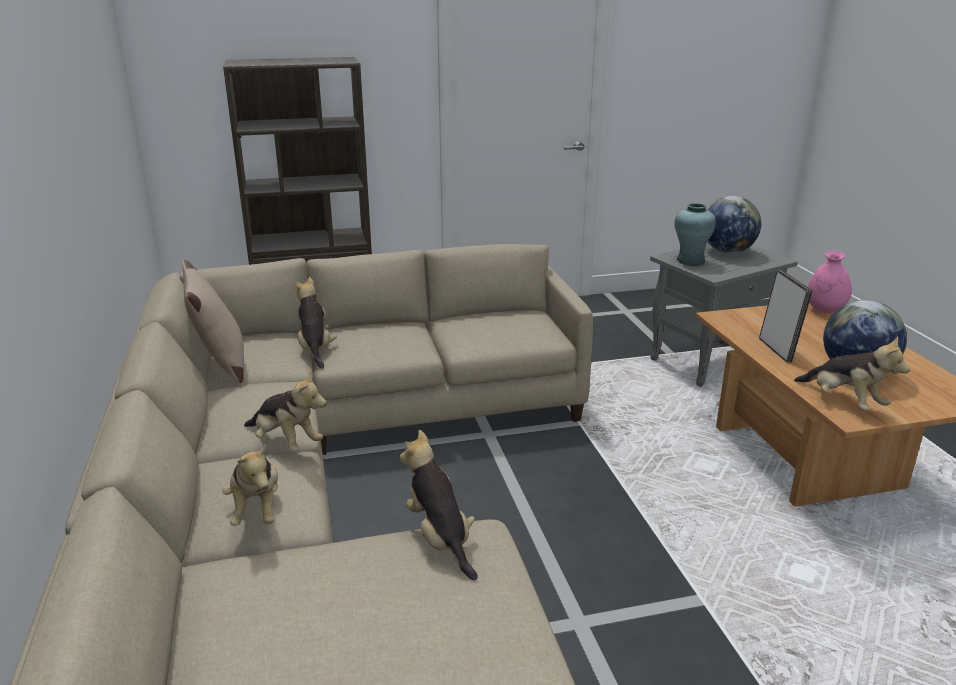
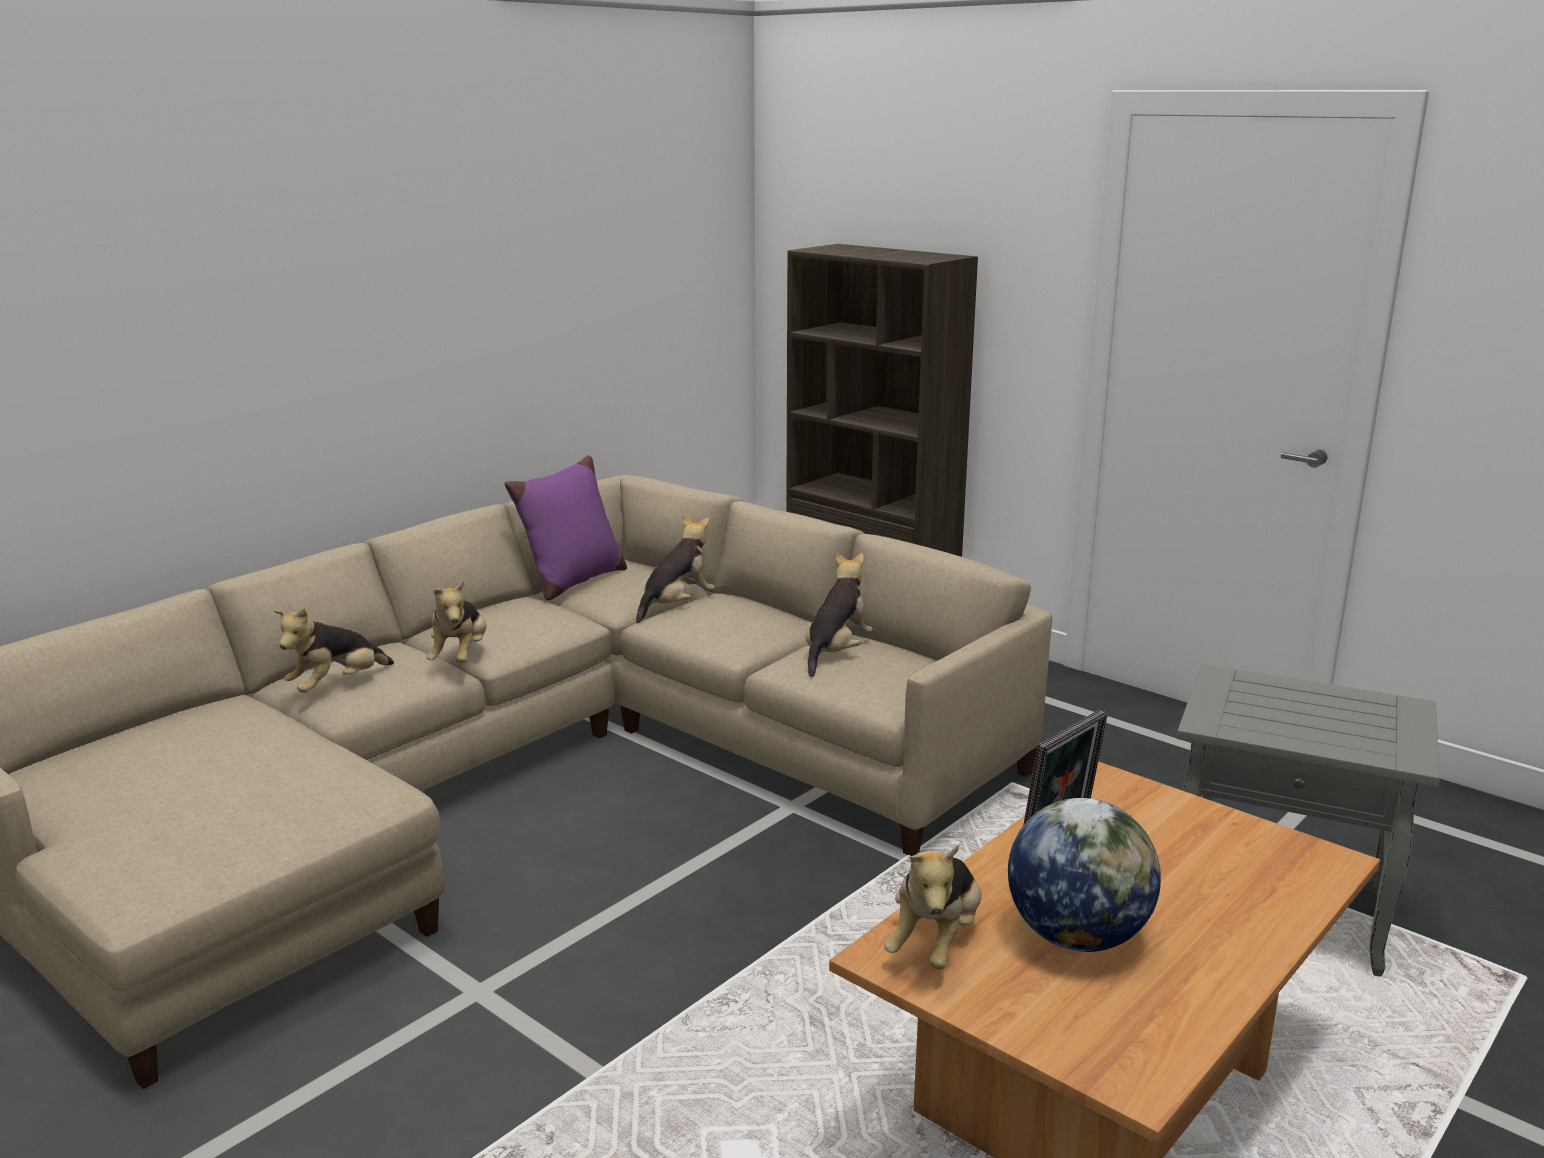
camera: 55 degrees right, 5 degrees down
(221, 366) = (572, 582): beige pillow -> purple pillow
(440, 538) = (358, 777): plush toy -> plush toy (836, 652)
(690, 261) = (1237, 694): turquoise vase -> none
(727, 251) = (1350, 711): globe -> none
(824, 310) = (1315, 866): pink vase -> none

